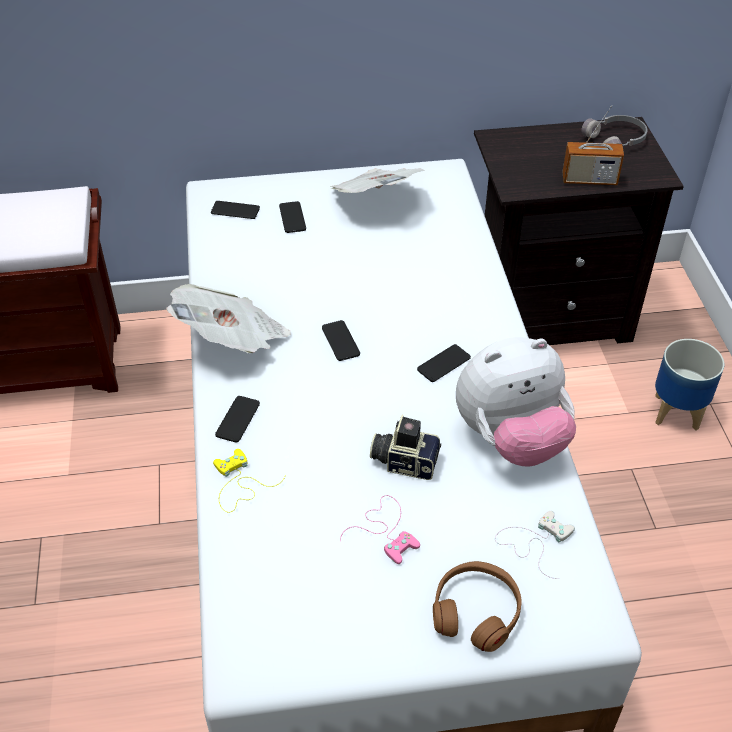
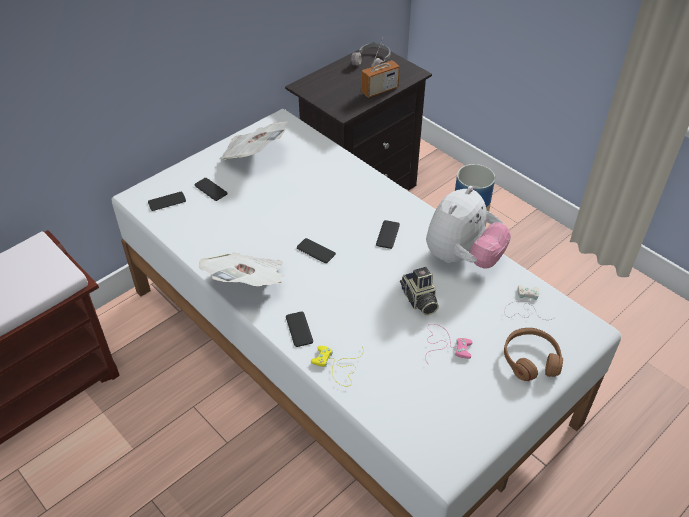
camera: 35 degrees left, 0 degrees up
(405, 461) = (419, 300): camera -> camera turned 90 degrees counterclockwise

